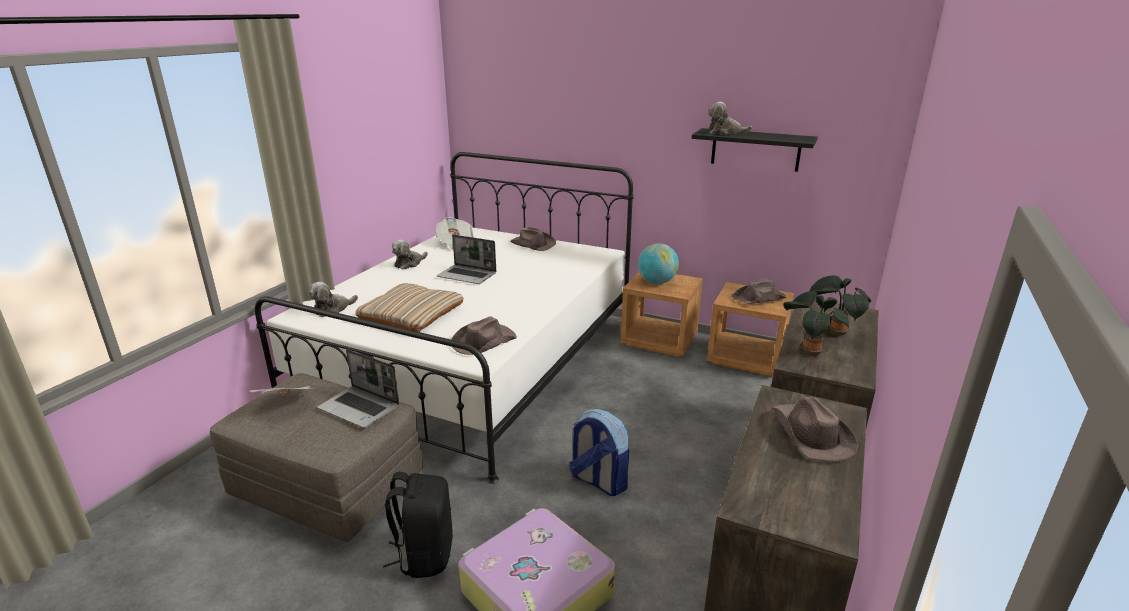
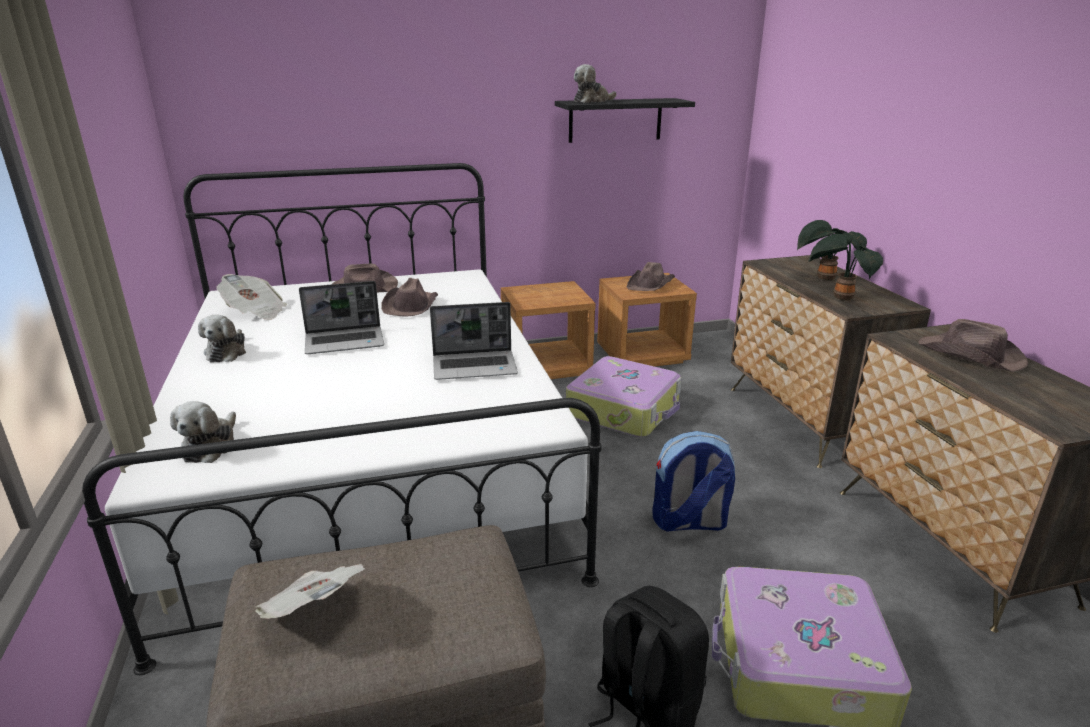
camera: 40 degrees left, 0 degrees up
(360, 408) = (440, 559): laptop -> laptop (475, 367)
(411, 314) = (354, 408): beige pillow -> none
(483, 342) = (511, 404): brown hat -> brown hat (410, 305)
(657, 282) = (539, 295): globe -> none
(669, 391) = (624, 409): none -> suitcase

